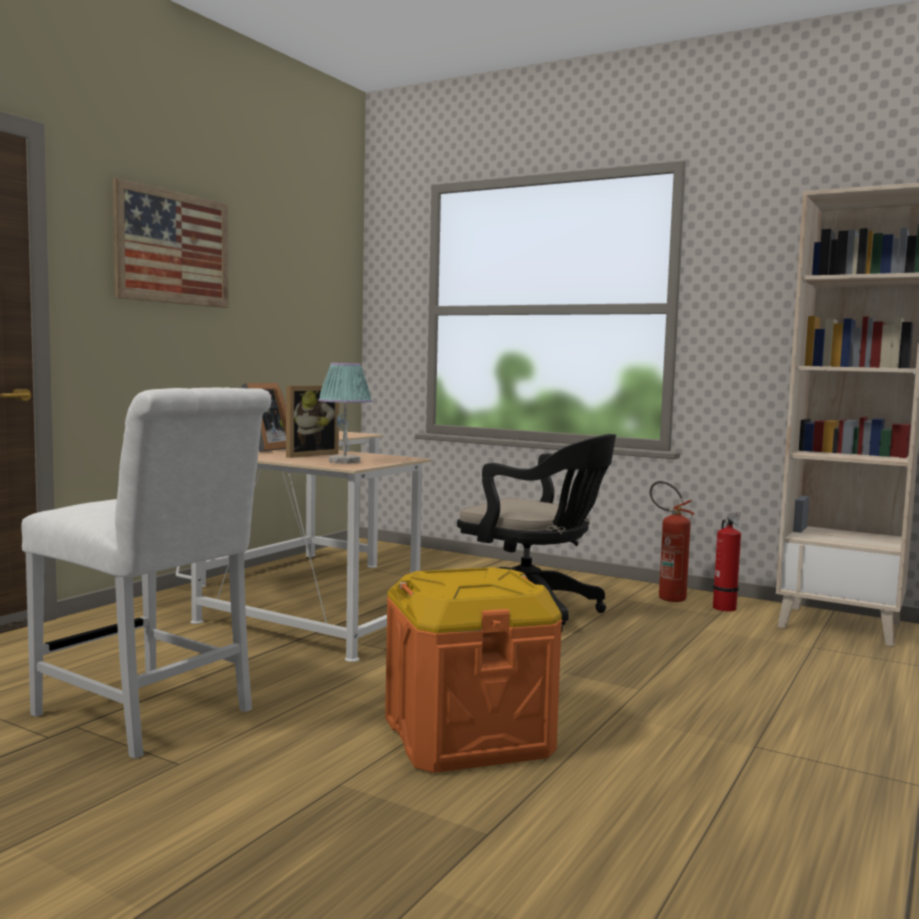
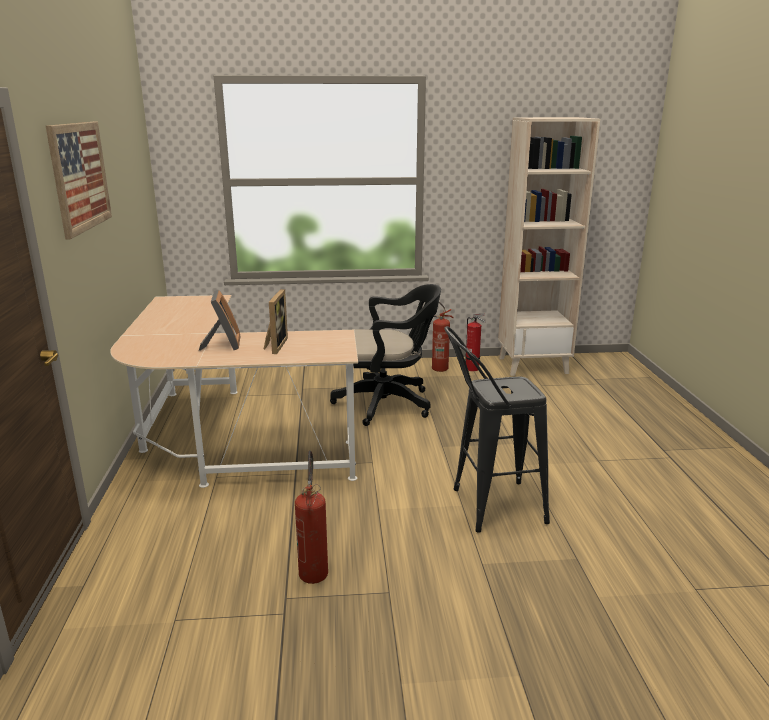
camera: 35 degrees left, 15 degrees up
(150, 715) = (314, 569): white chair -> fire extinguisher
(345, 461) = (323, 350): table lamp -> none
(467, 736) = (488, 507): orange storage box -> black stool

